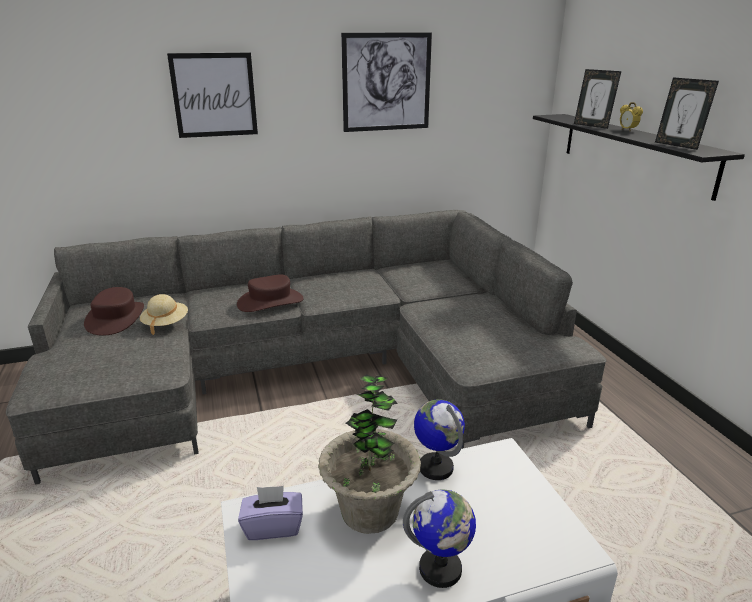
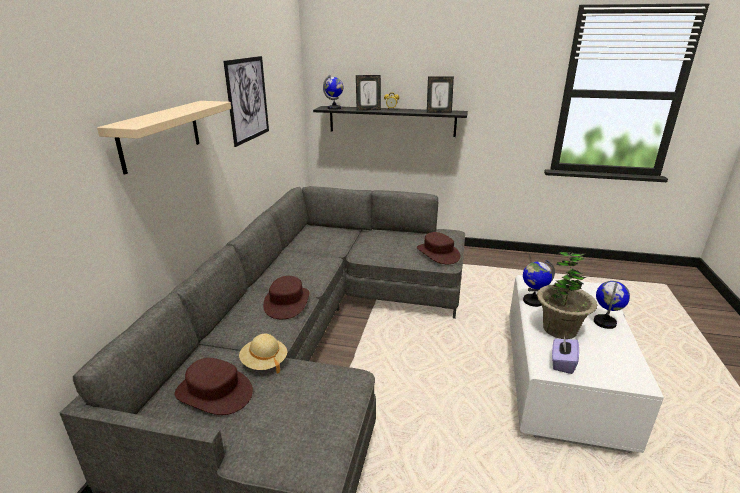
camera: 60 degrees left, 0 degrees up
(214, 95) = (160, 135): picture -> beige shelf
(485, 352) = (438, 253): none -> brown hat
(561, 118) = (334, 108): none -> globe

